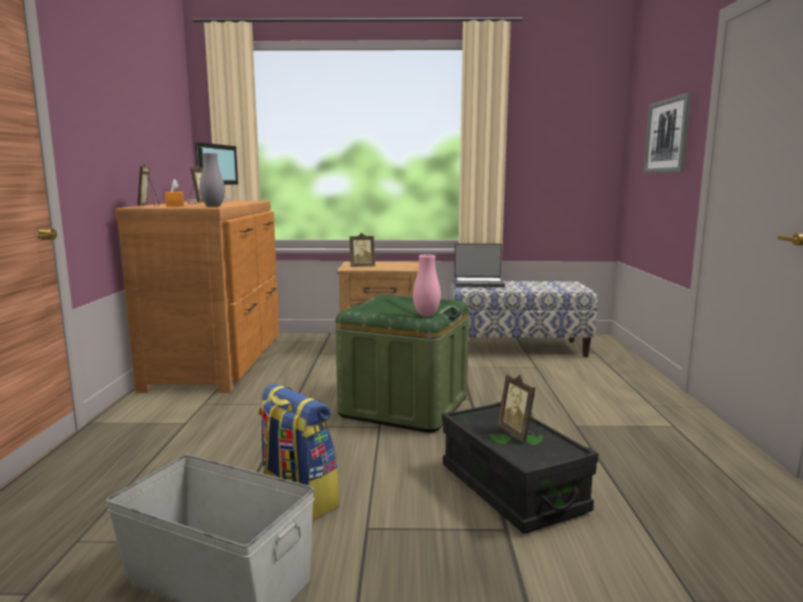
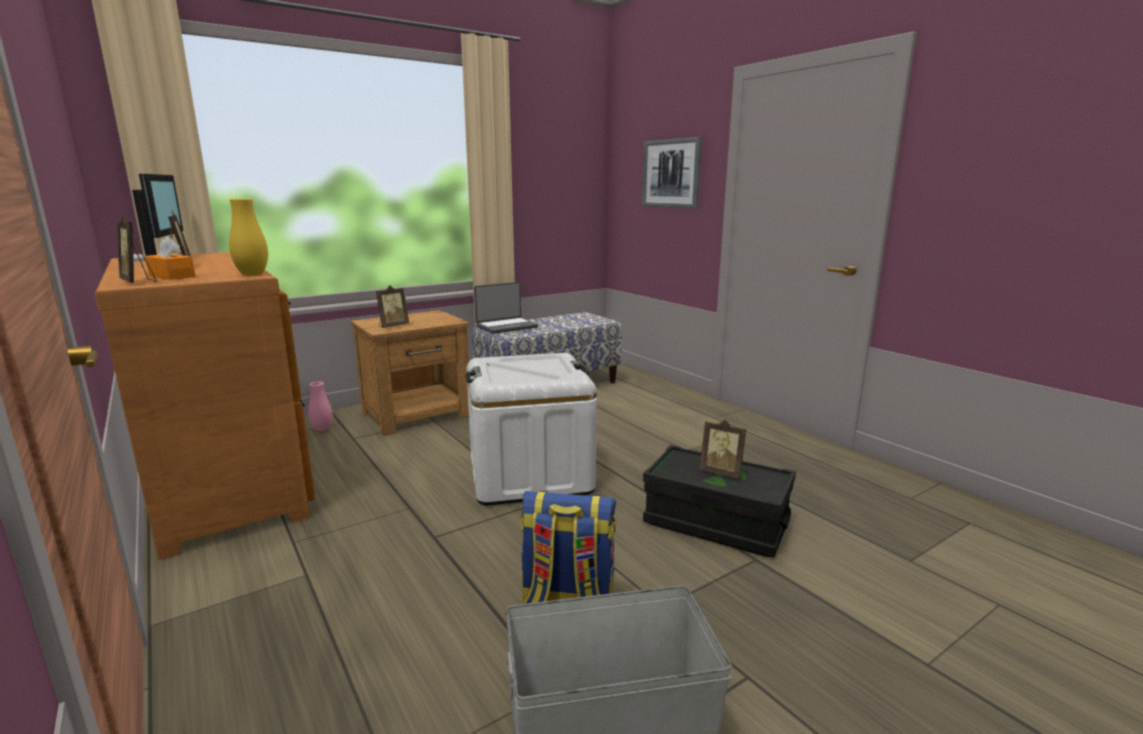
camera: 35 degrees left, 5 degrees up
(213, 206) = (252, 274): grey vase -> yellow vase
(404, 406) = (530, 474): green storage box -> white storage box
(426, 315) = (573, 376): pink vase -> pink vase (322, 429)

